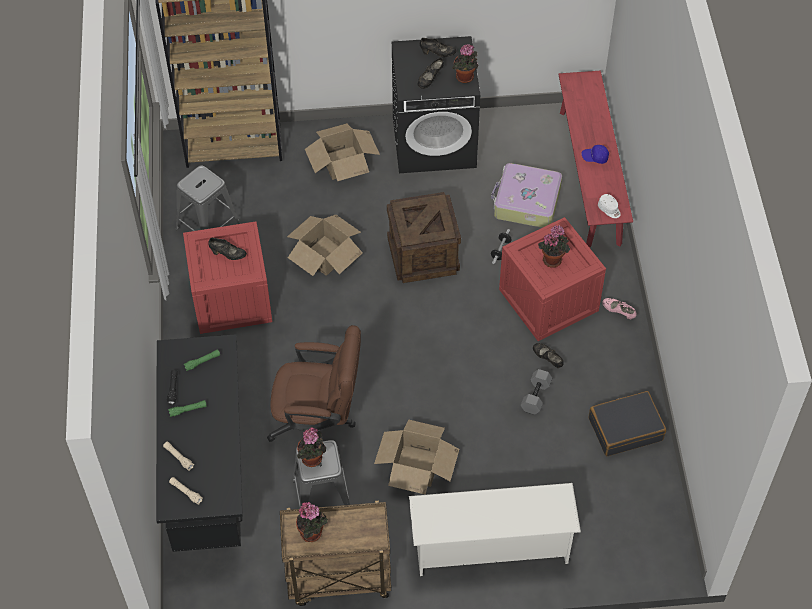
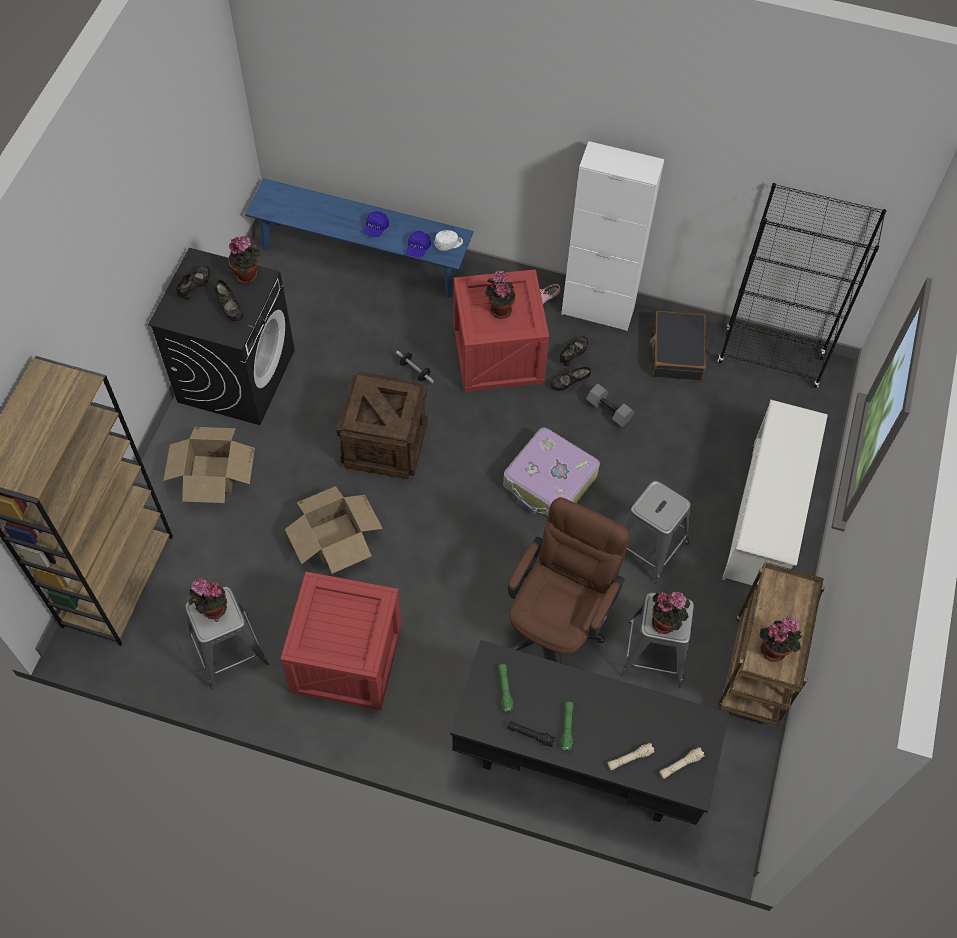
camera: 70 degrees left, 5 degrees up
(203, 180) = (212, 609): none -> potted plant
(228, 254) = (337, 619): black shoe -> black shoe (573, 355)
(417, 466) = (648, 547): cardboard box -> grey stool
(526, 202) = (365, 325): suitcase -> suitcase (550, 482)
(590, 176) = (362, 258): red bench -> blue bench
(591, 191) = (418, 248): none -> blue cap
(635, 356) = (597, 310): none -> white cabinet
(660, 506) = (771, 359): none -> black bookcase

